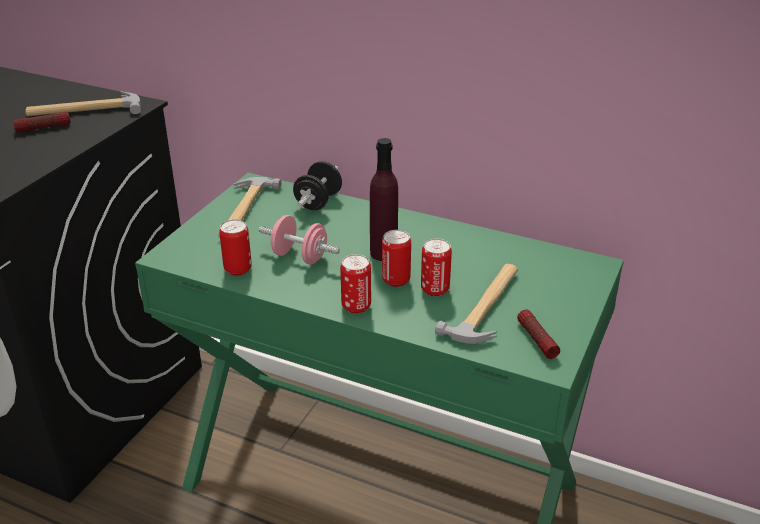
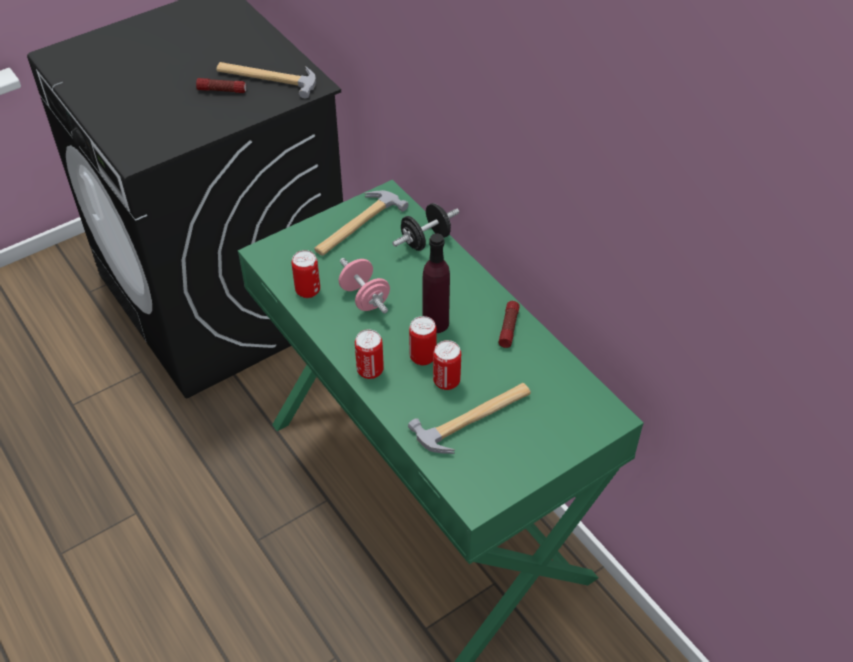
camera: 30 degrees right, 15 degrees up
(536, 339) = (486, 471): flashlight -> flashlight (508, 328)

